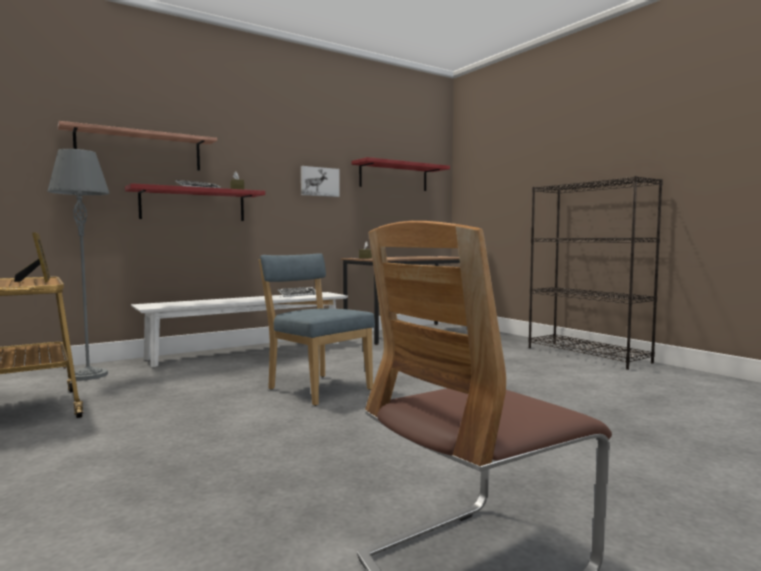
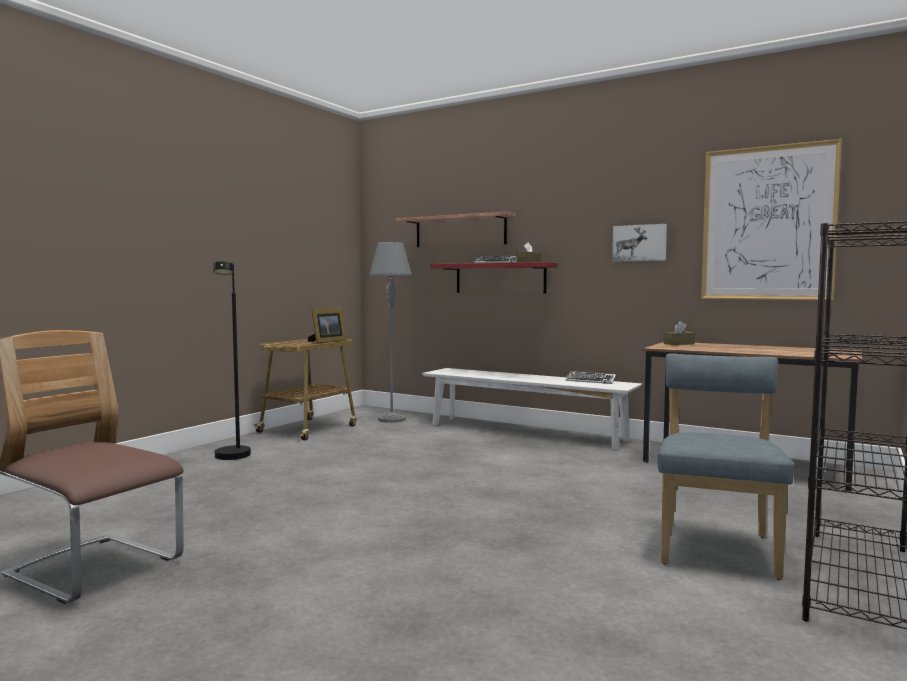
camera: 65 degrees right, 0 degrees up
(75, 461) = (232, 458): none -> black floor lamp
(316, 388) = (431, 473): blue chair -> blue chair (717, 547)
(394, 177) = (767, 223): red shelf -> picture

